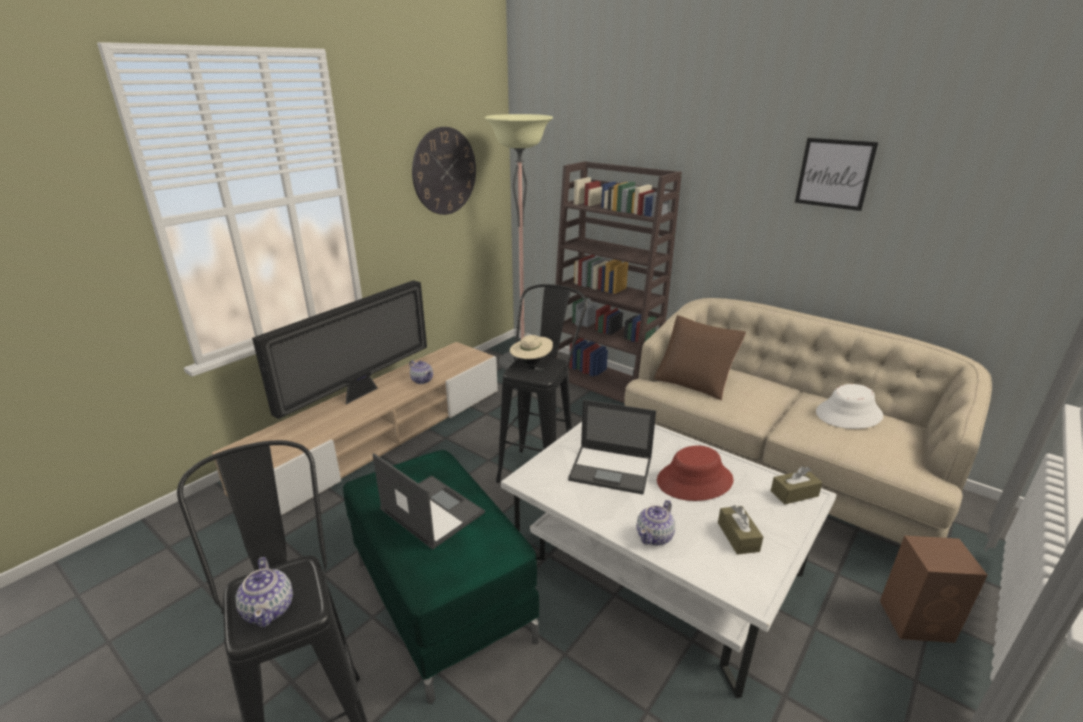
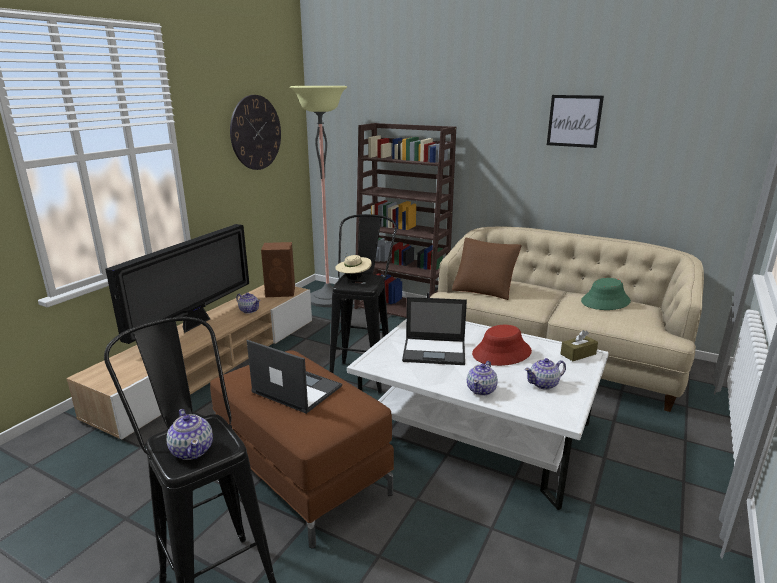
camera: 10 degrees left, 5 degrees down
(440, 598) = (301, 474): green ottoman -> brown ottoman
(738, 537) = (544, 384): brown tissue box -> teapot
(849, 414) = (605, 301): white hat -> green hat
(917, 621) = (677, 444): brown speaker -> brown speaker (281, 292)

